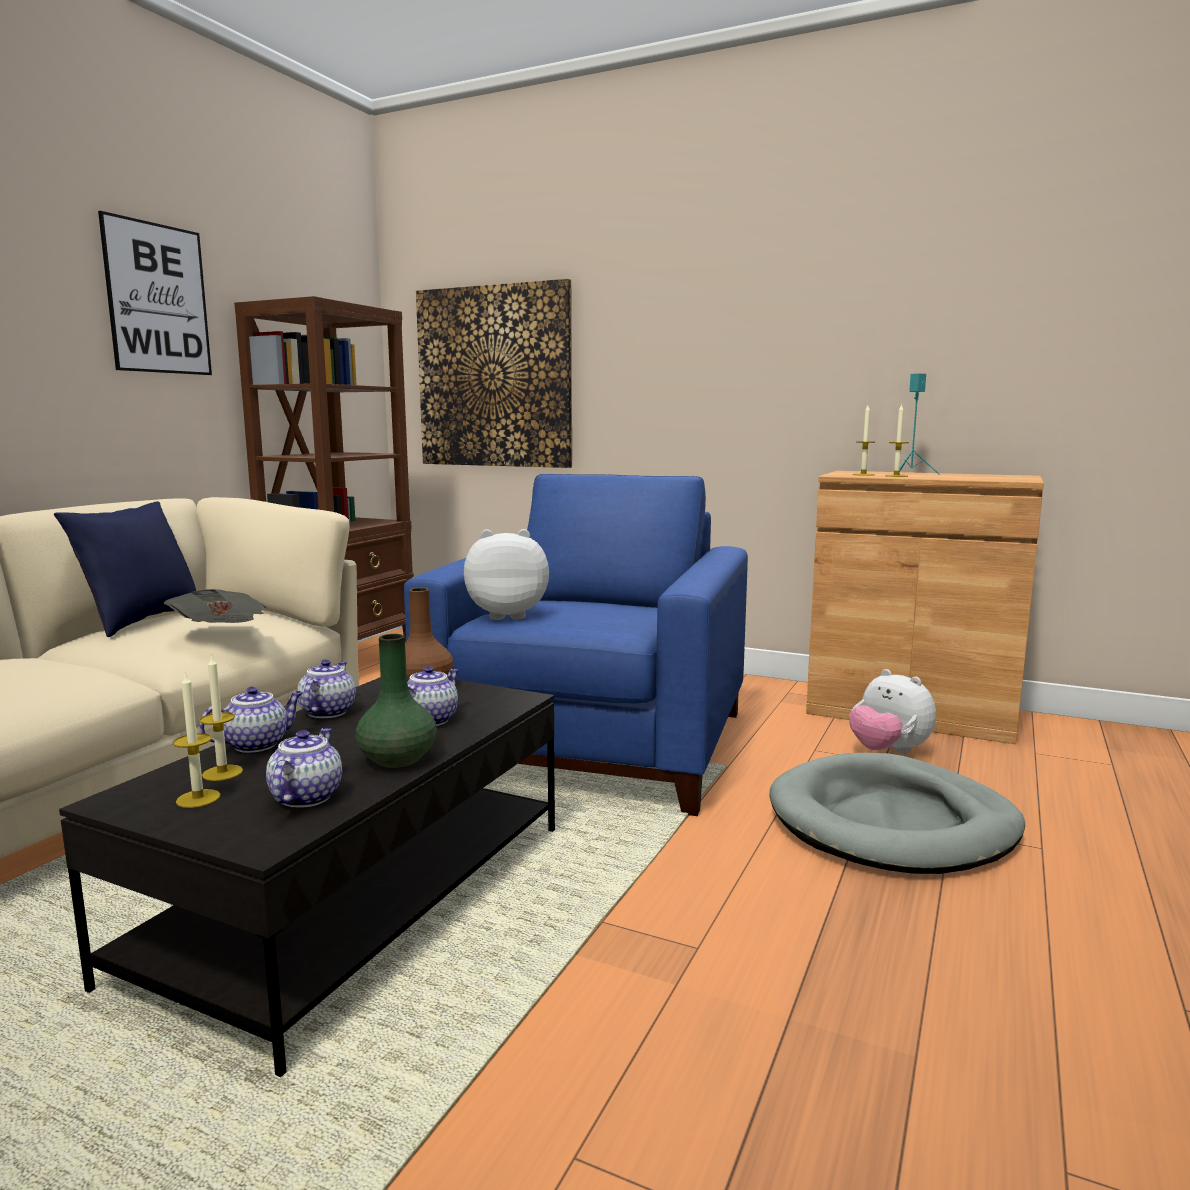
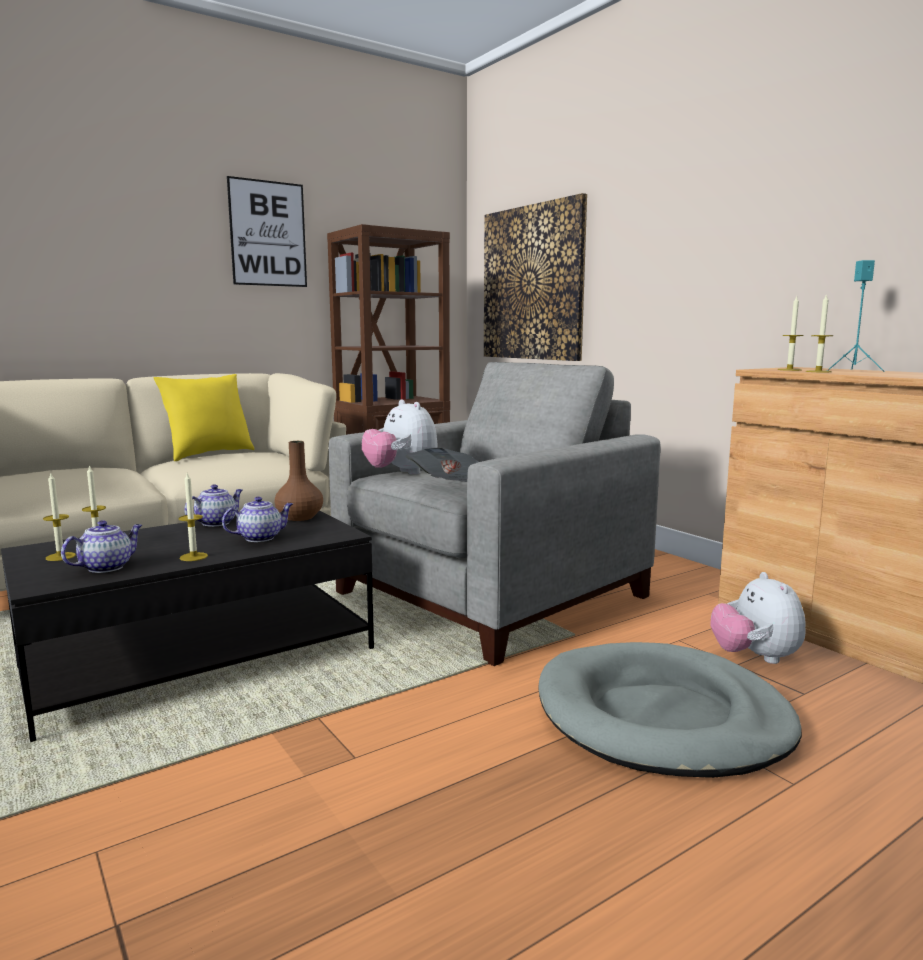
camera: 30 degrees right, 0 degrees up
(140, 621) = (208, 454): blue pillow -> yellow pillow
(222, 633) = (230, 465): newspaper -> newspaper (451, 489)
(257, 744) = (144, 534): teapot -> none
(397, 759) = (193, 557): green vase -> candle
(507, 615) = (401, 473): plush toy -> plush toy turned 150 degrees counterclockwise
(593, 745) = (490, 596): blue armchair -> grey armchair

